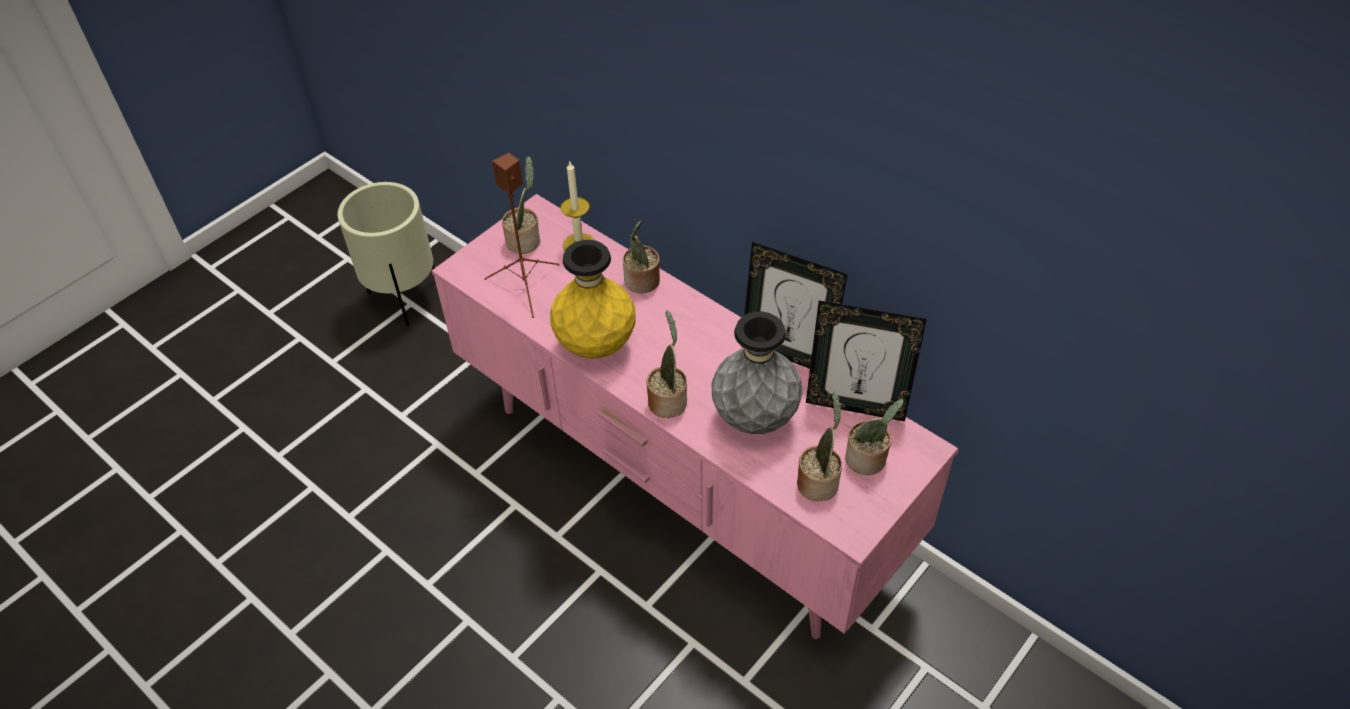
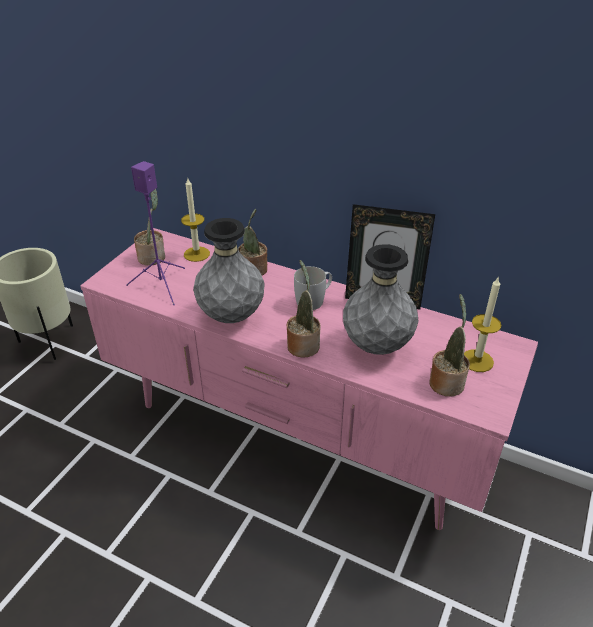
camera: 15 degrees left, 10 degrees down
(526, 287) = (162, 286): brown speaker -> purple speaker
(596, 345) = (231, 316): yellow vase -> grey vase
(702, 339) = (314, 300): none -> white mug
(856, 405) = (449, 325): picture frame -> none
(868, 460) = (477, 360): potted plant -> candle

